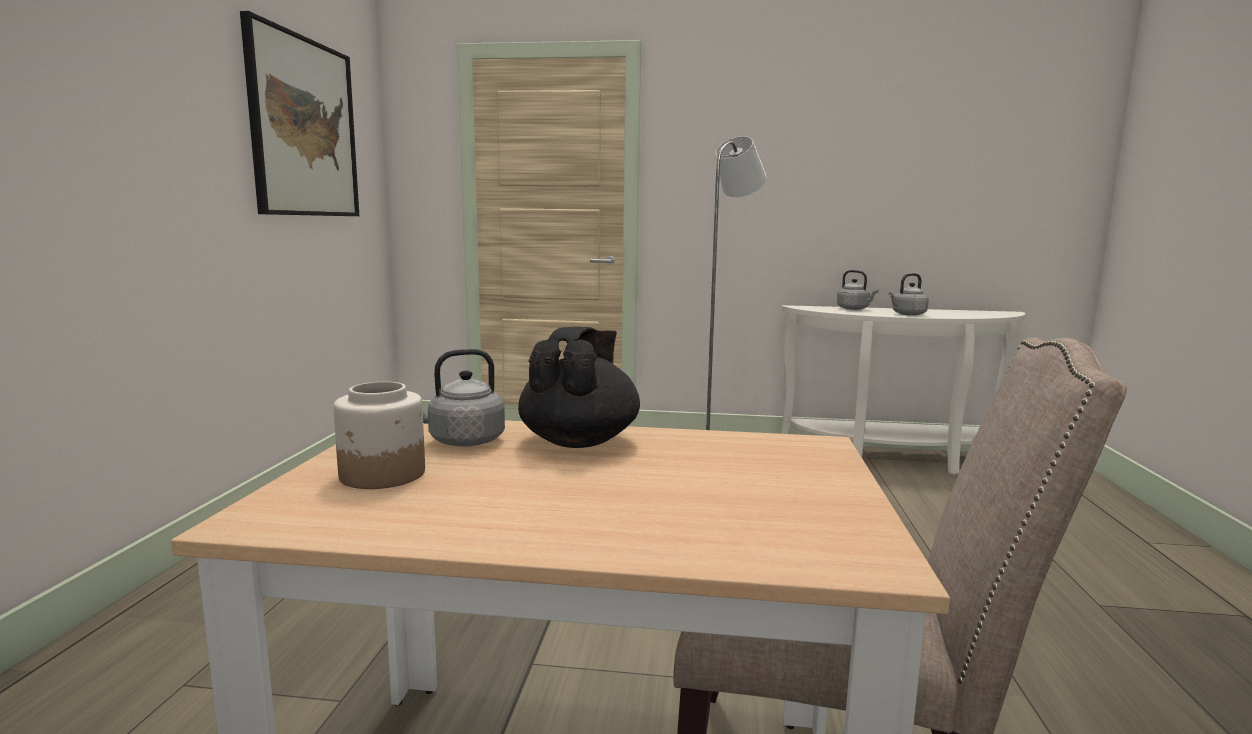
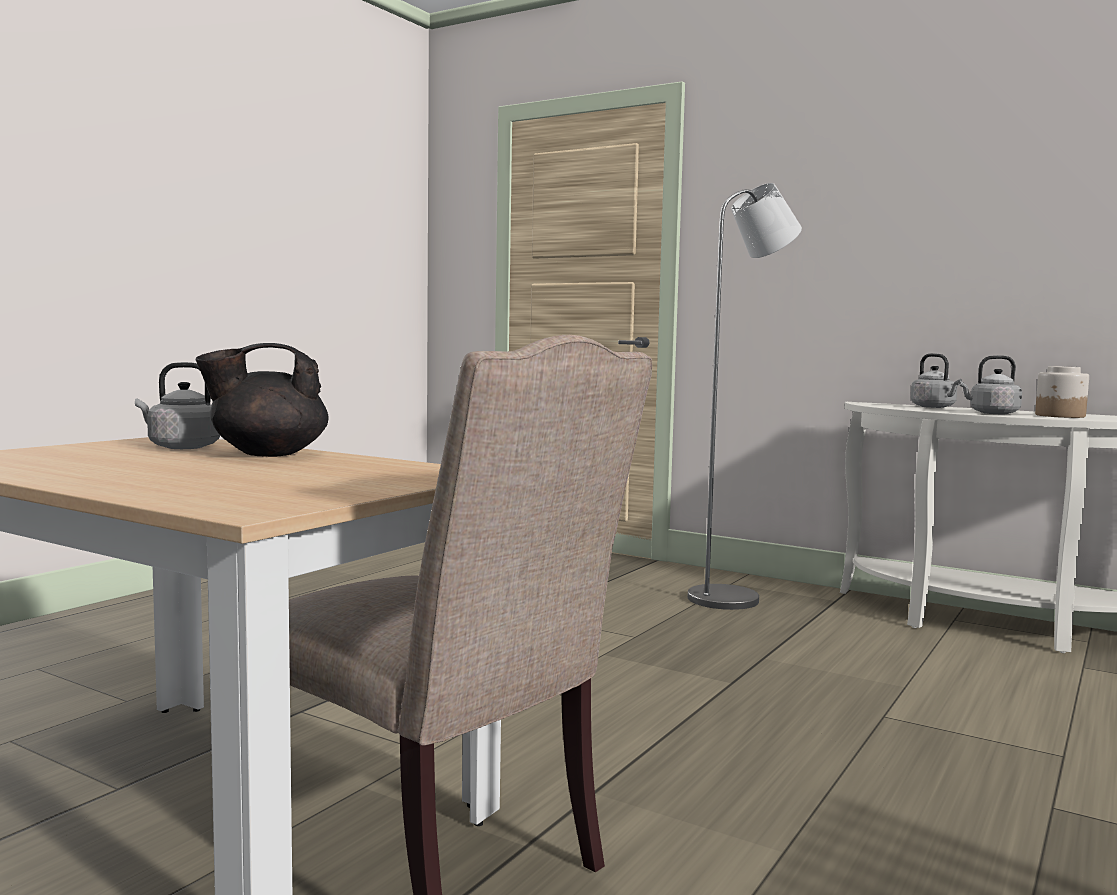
camera: 25 degrees right, 5 degrees down
(304, 128) = (315, 201): picture -> none
(382, 475) = (73, 453): jar -> jar (1060, 416)
(580, 441) = (267, 454): black teapot -> black teapot turned 150 degrees counterclockwise

